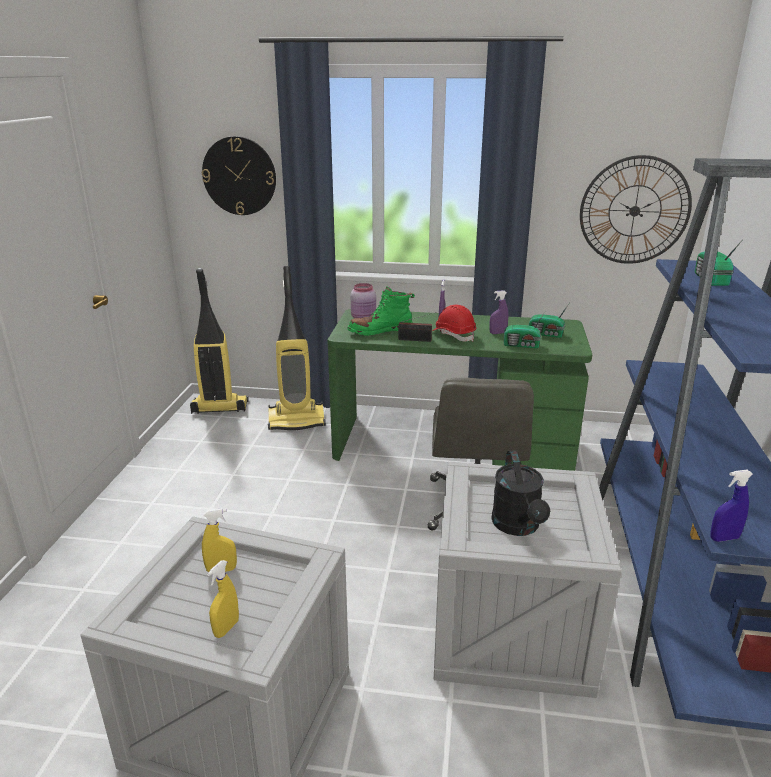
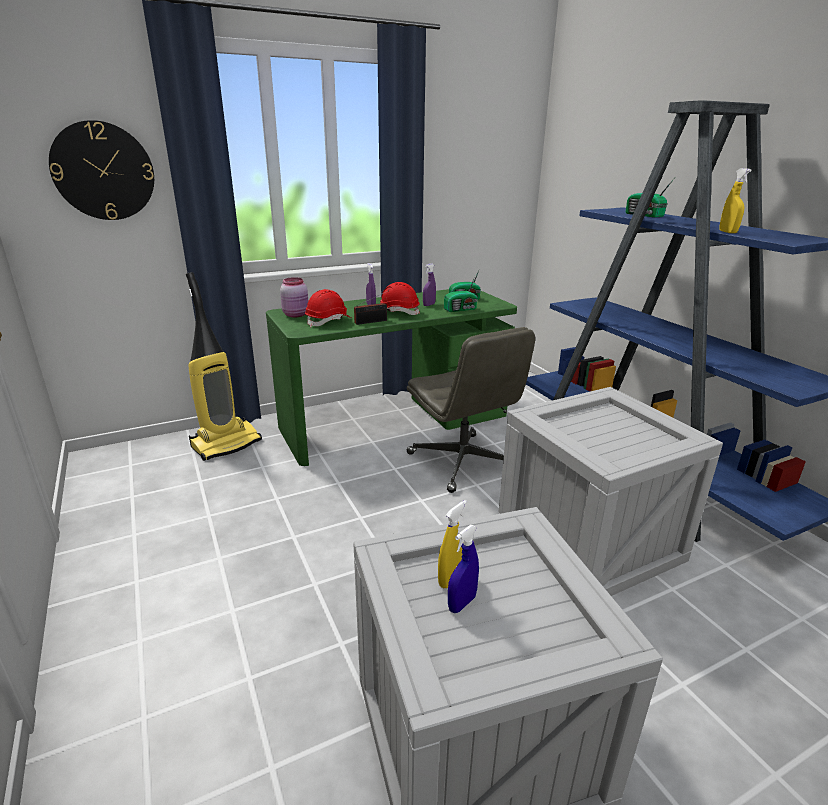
camera: 35 degrees left, 0 degrees up
(219, 408) = (120, 457): vacuum cleaner -> none
(226, 628) = (539, 630): yellow spray bottle -> yellow spray bottle (727, 232)
(380, 331) = (328, 321): green boot -> red hard hat
(518, 527) = (618, 441): black watering can -> none
(634, 211) = (493, 188): wall clock -> none
(724, 538) = (790, 389): blue spray bottle -> blue spray bottle (462, 603)

